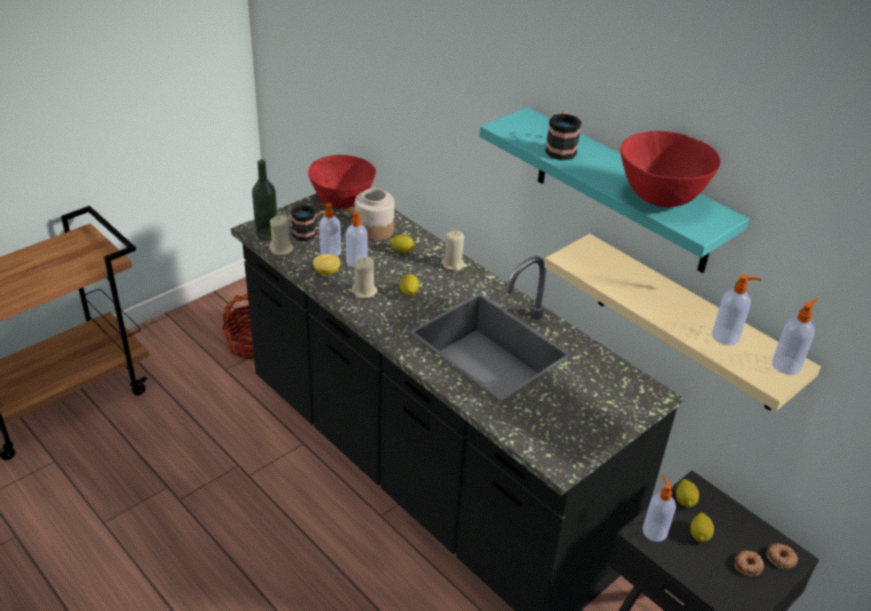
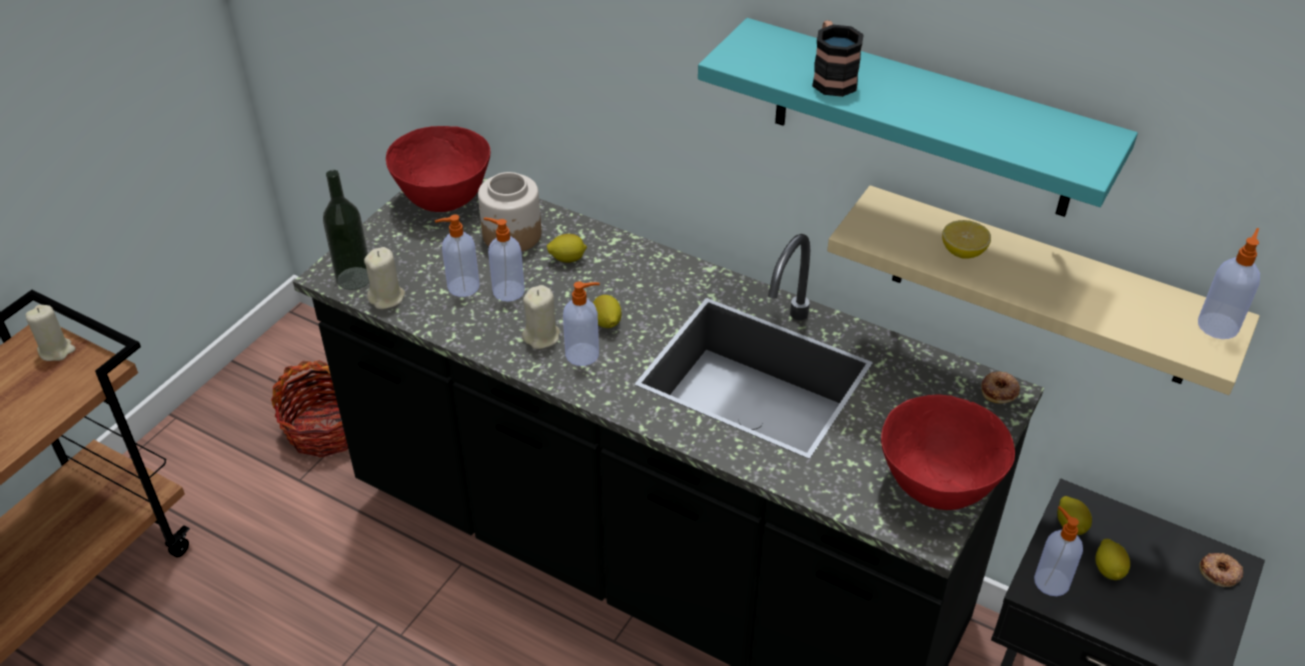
camera: 15 degrees left, 5 degrees up
(310, 233) = (418, 262): mug -> none
(327, 272) = (472, 319): lemon -> lemon (963, 252)
(453, 264) = (649, 261): beige candle -> beige candle (56, 350)
(660, 198) = (1008, 128): red bowl -> red bowl (937, 486)
(726, 337) = (1124, 302): soap dispenser -> soap dispenser (583, 354)
(748, 565) = (1185, 595): donut -> donut (999, 390)

